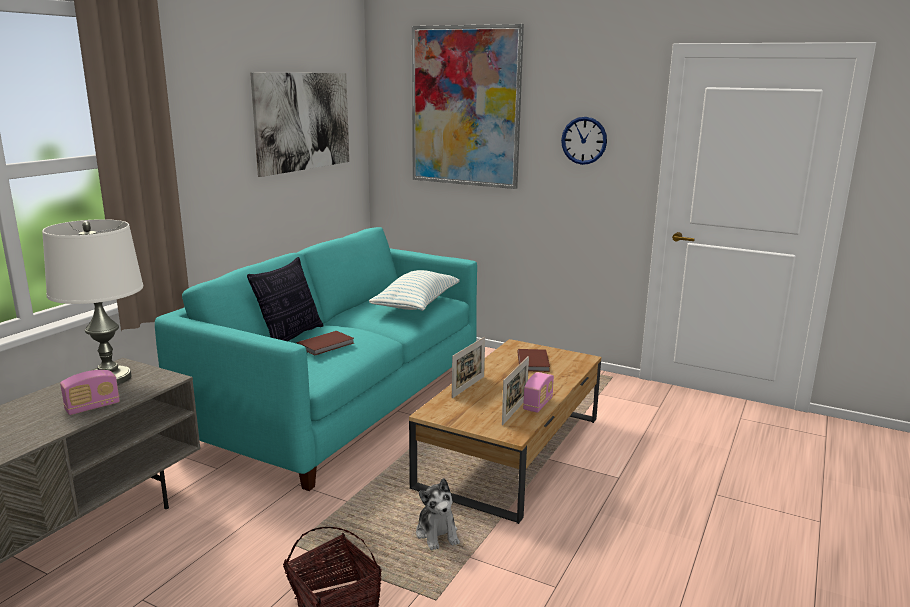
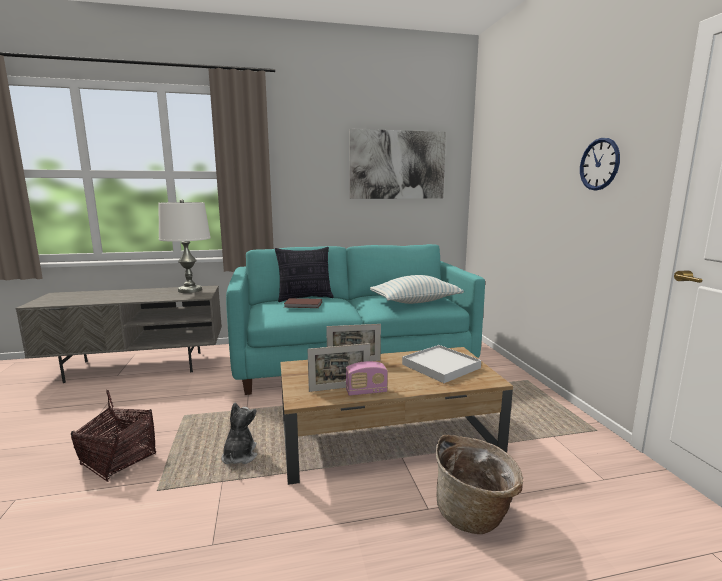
camera: 50 degrees right, 5 degrees down
(92, 407) = (154, 297): radio -> none
(437, 534) = (239, 455): plush toy -> plush toy turned 150 degrees clockwise
(465, 107) = (519, 147): picture -> none
(534, 362) = (441, 366): brown book -> white tray
(642, 464) = (474, 513): none -> basket

